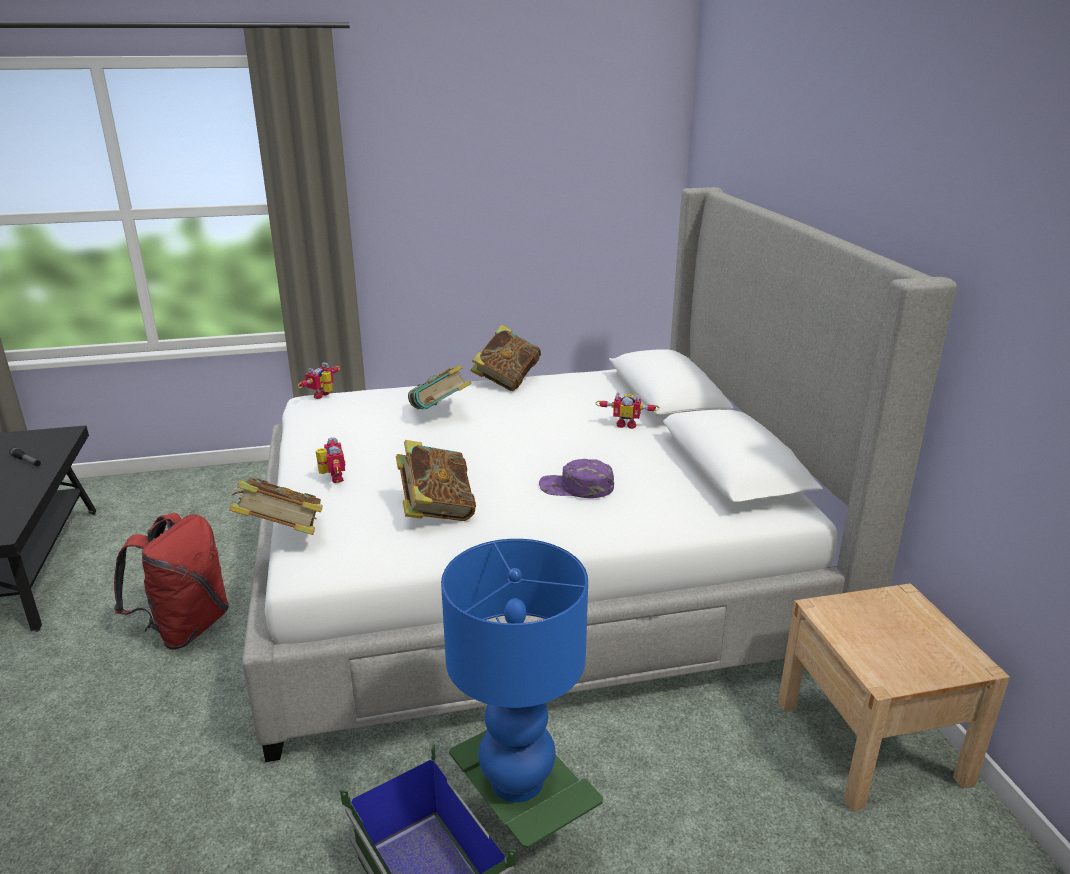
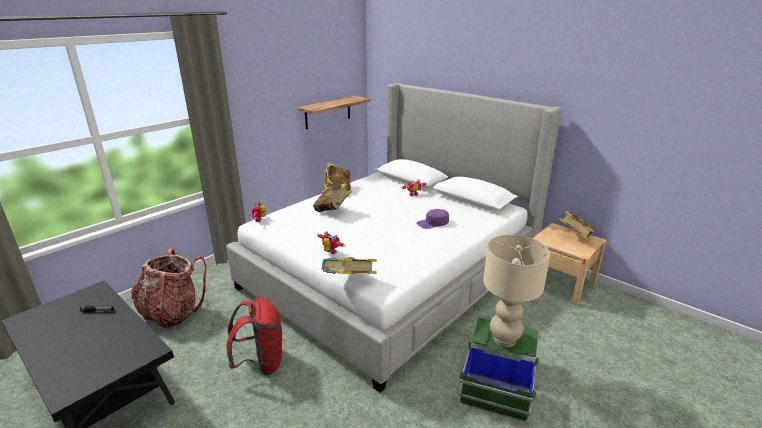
camera: 35 degrees left, 0 degrees up
(181, 508) = (172, 313): none -> backpack
(436, 511) = (396, 249): book -> book (574, 237)
(518, 781) = (505, 339): blue table lamp -> beige table lamp
(576, 232) = (328, 112): none -> shelf

